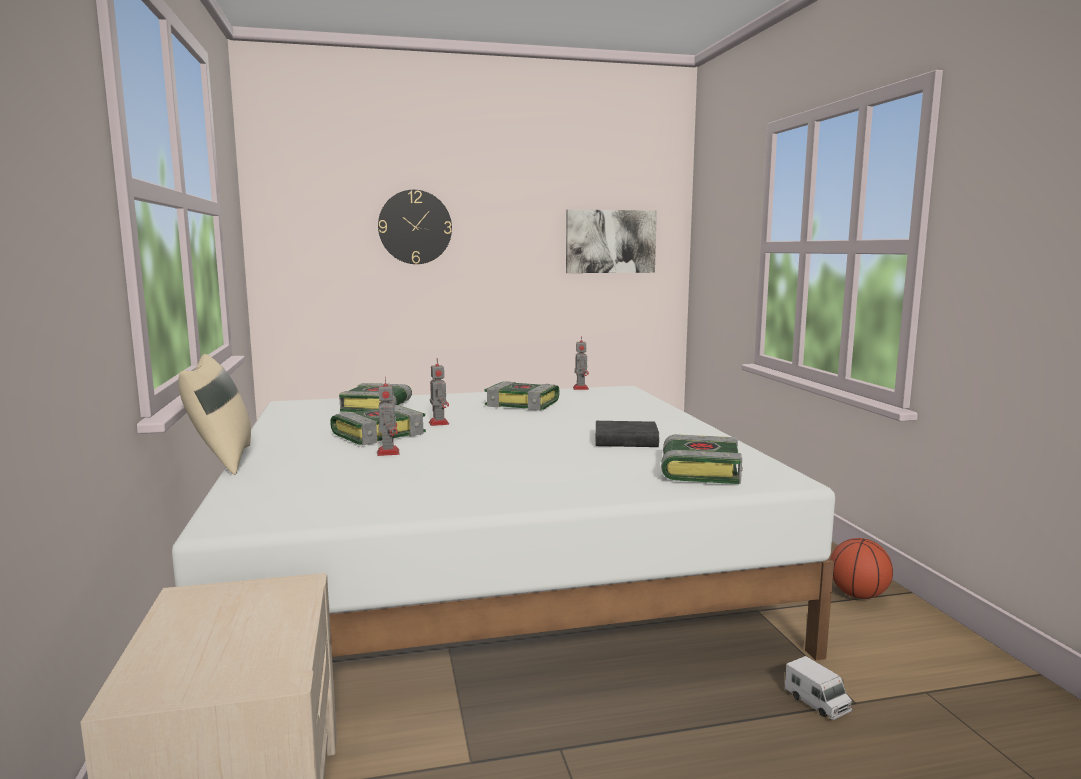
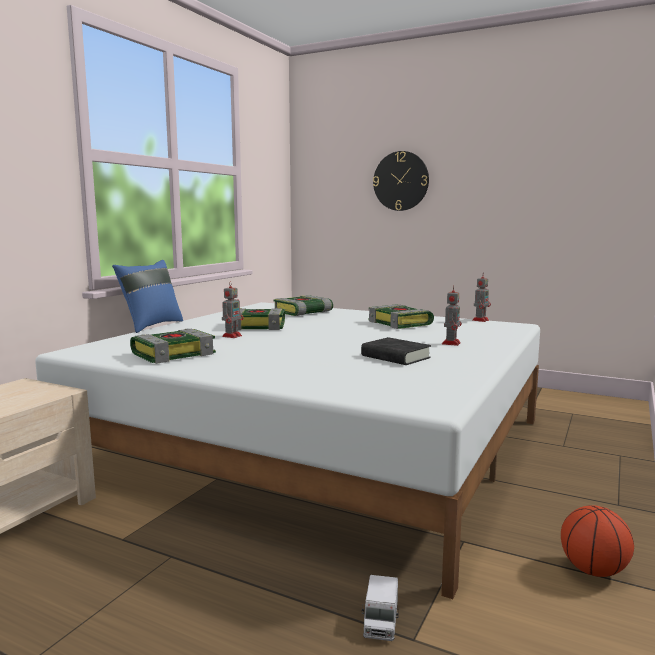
camera: 40 degrees right, 0 degrees up
(221, 460) = (151, 325): beige pillow -> blue pillow
(438, 423) = (309, 326): toy robot -> toy robot (451, 343)
(610, 241) = (576, 189): picture -> none
(698, 470) = (384, 385): book -> book (174, 354)

